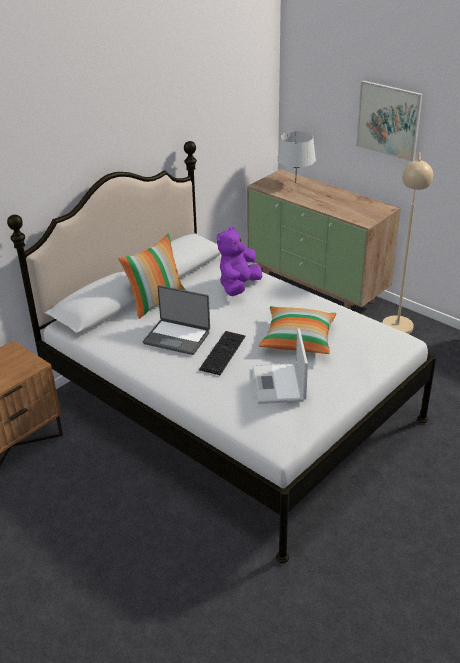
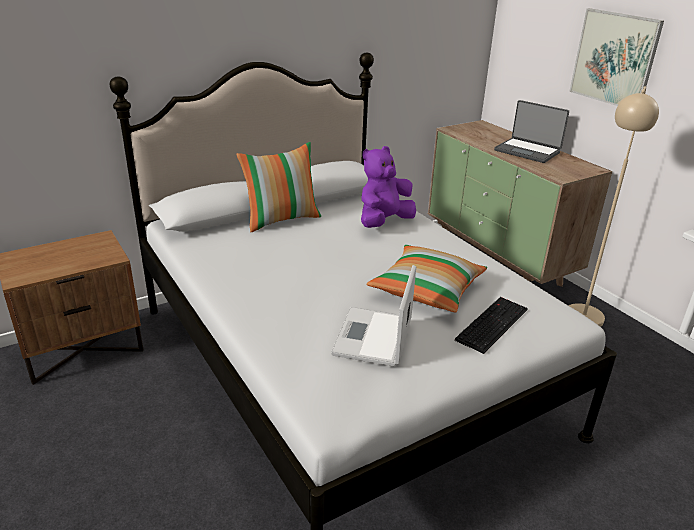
camera: 15 degrees right, 5 degrees down
(177, 337) = (280, 258): laptop -> laptop (527, 151)
(222, 352) = (322, 285): keyboard -> keyboard (491, 323)
(295, 183) = (493, 133): grey table lamp -> none

